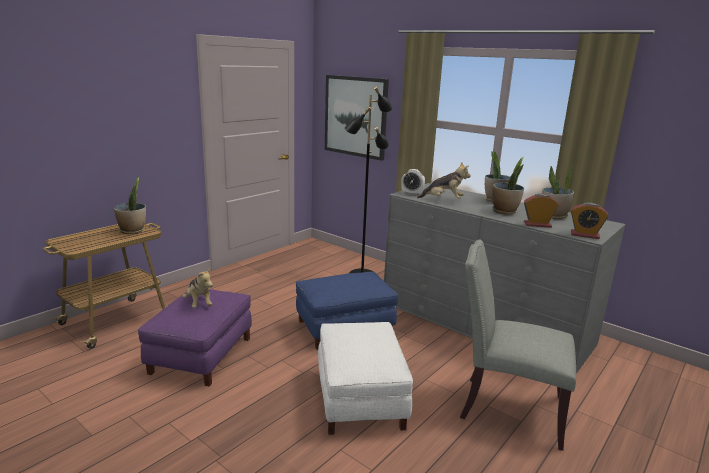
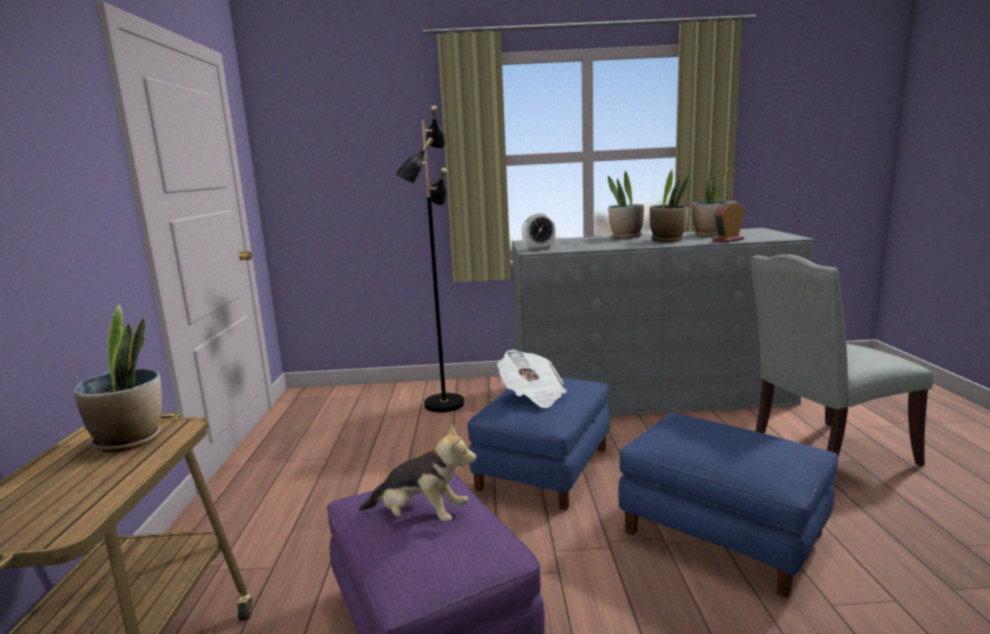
camera: 40 degrees left, 5 degrees down
(336, 281) = (532, 395): none -> newspaper
(355, 116) = (350, 173): picture -> none
(361, 398) = (723, 532): white ottoman -> blue ottoman
(443, 200) = (588, 246): plush toy -> none
(584, 235) = (781, 237): alarm clock -> none

